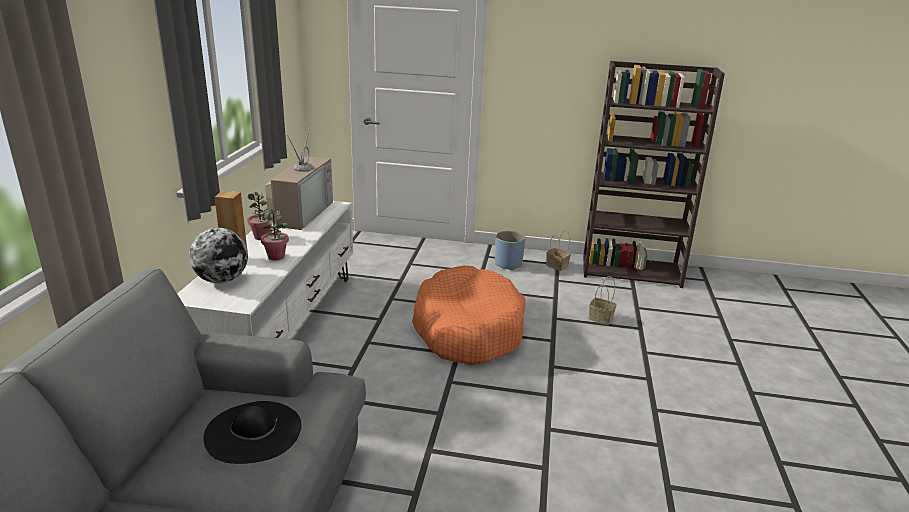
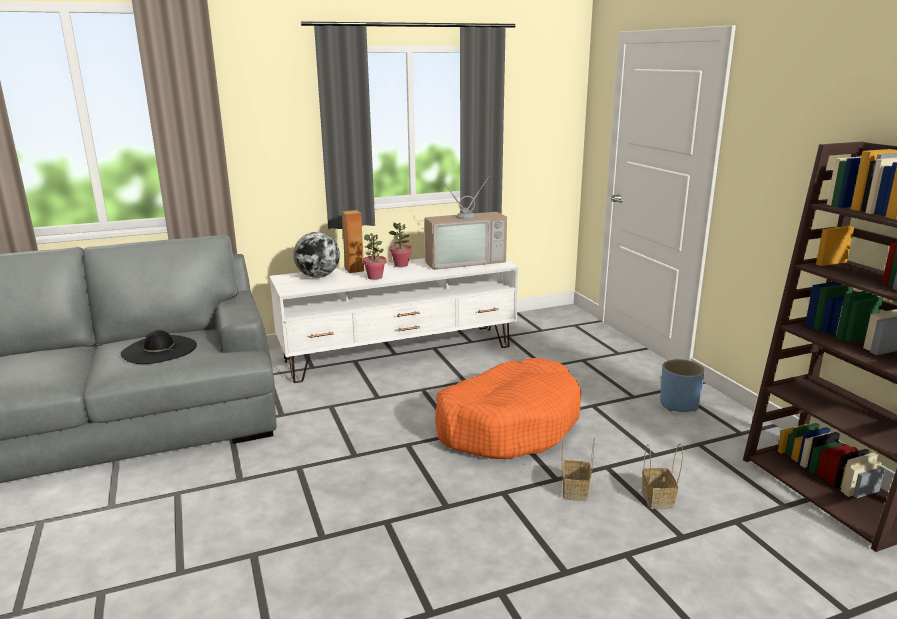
camera: 60 degrees right, 5 degrees down
(556, 265) = (735, 433): basket -> basket (574, 490)

